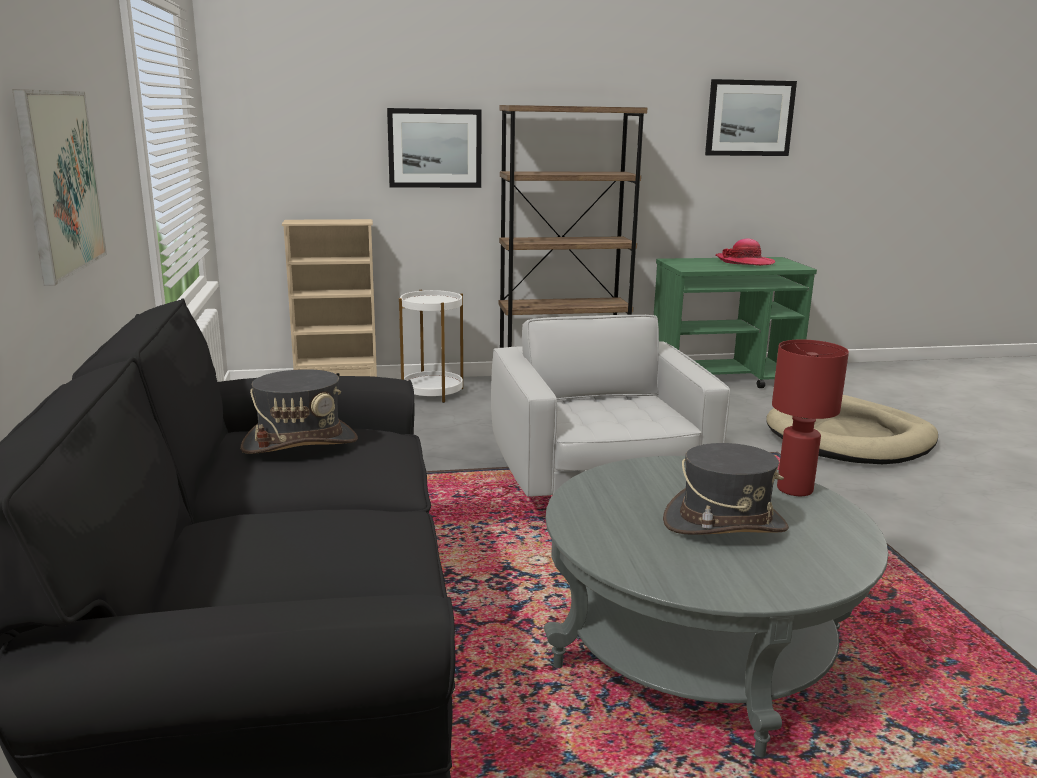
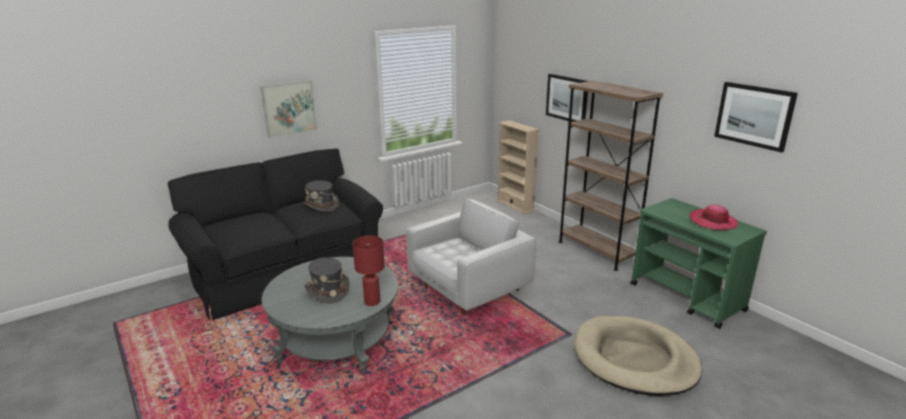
camera: 65 degrees right, 5 degrees up
(432, 392) = (536, 225): white side table -> none

